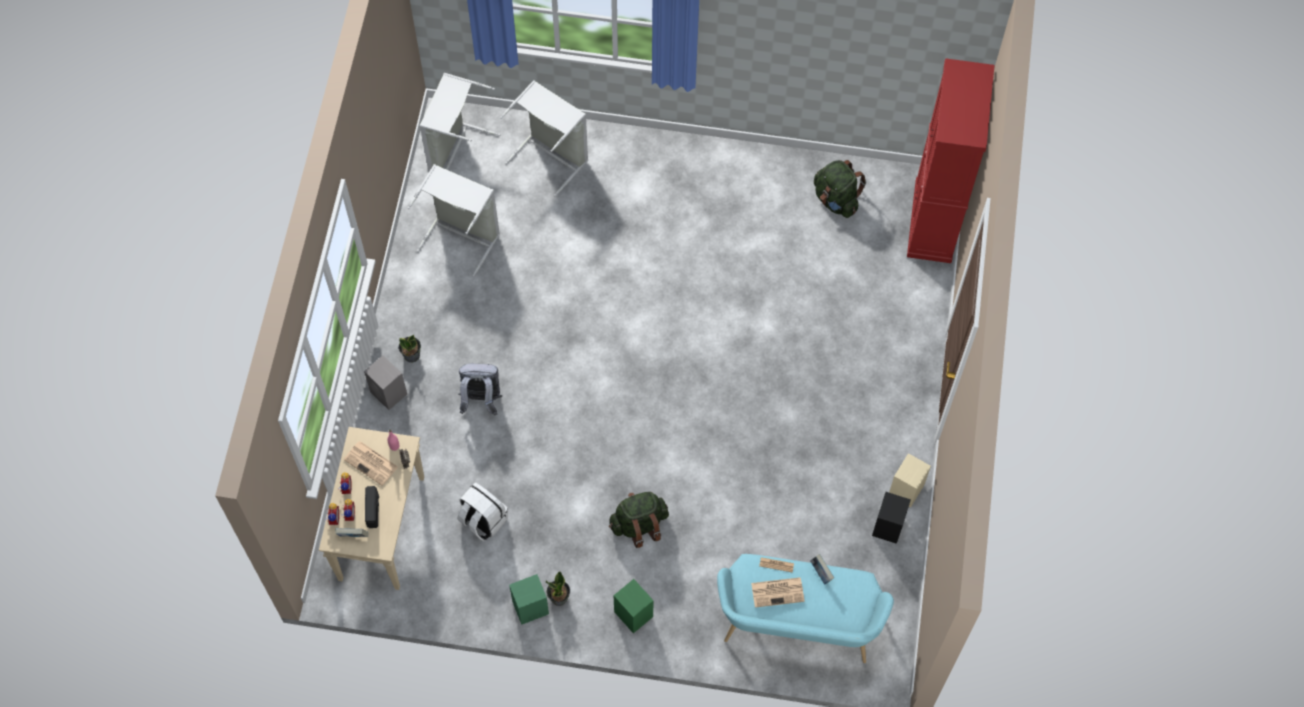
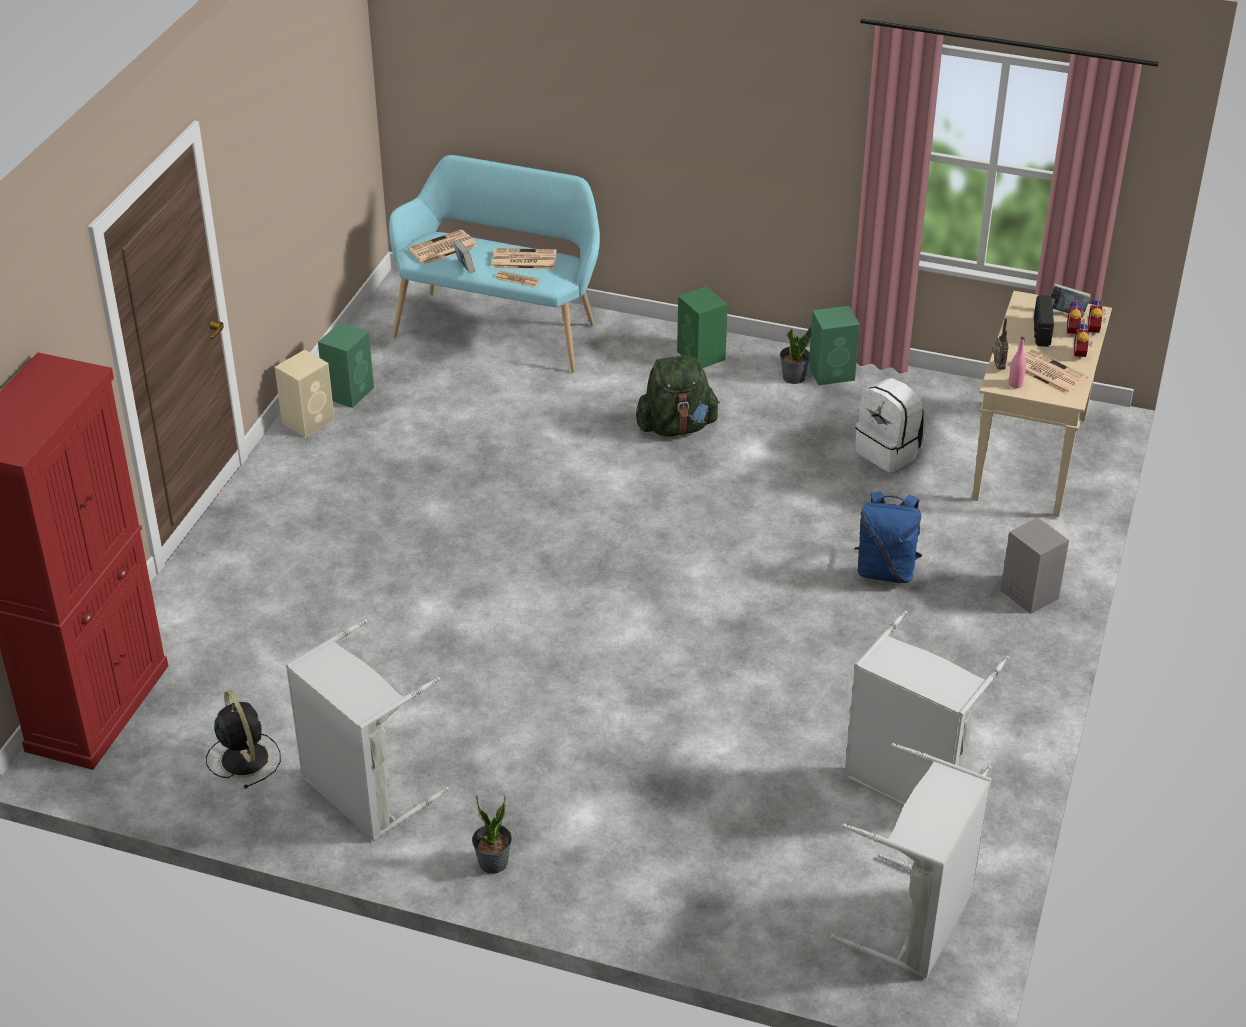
camera: 170 degrees left, 25 degrees down
(411, 355) = (995, 635): potted plant -> potted plant (493, 863)
(481, 400) = (886, 571): grey backpack -> blue backpack
(552, 156) = (735, 890): grey laundry basket -> grey laundry basket (362, 793)
(836, 200) = (244, 758): green backpack -> black fan
(846, 597) = (441, 248): none -> newspaper
(887, 527) = (349, 392): black speaker -> green speaker

